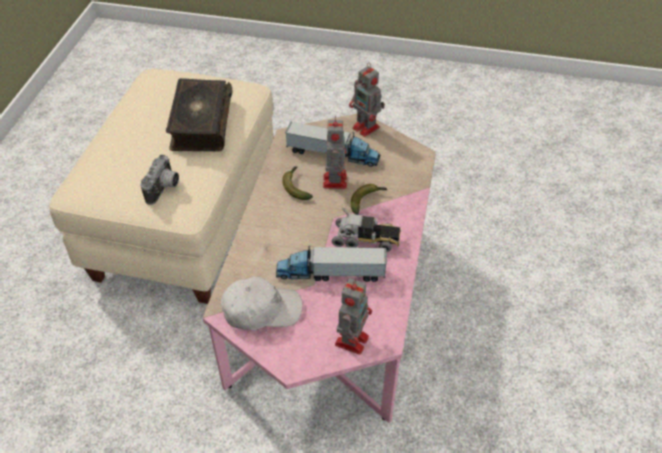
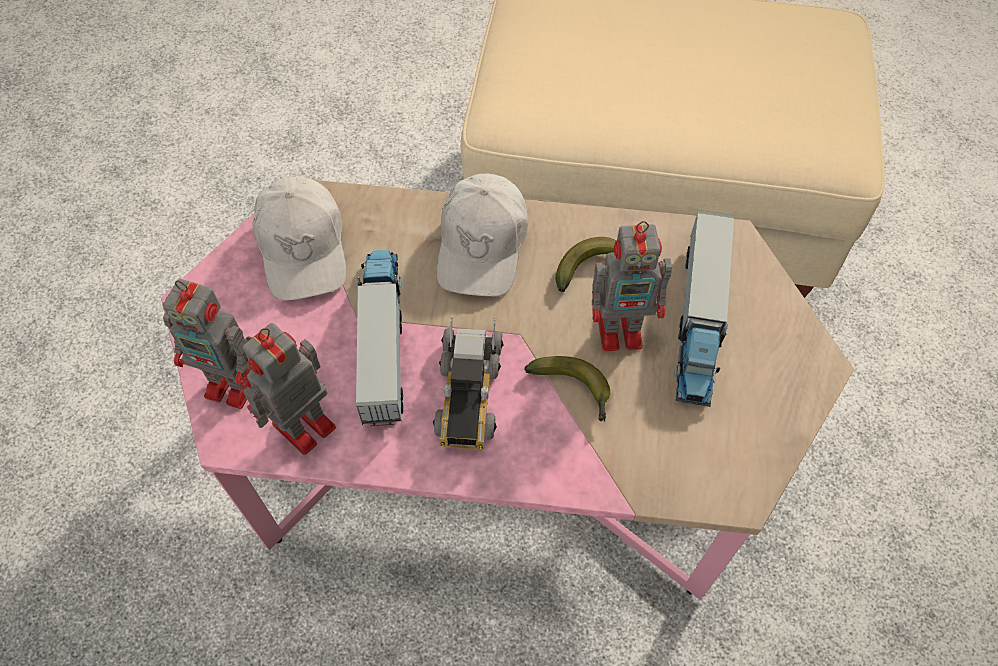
camera: 85 degrees right, 10 degrees up
(165, 189) = (544, 83): camera -> none
(200, 124) = (716, 101): book -> none
(274, 228) = (482, 245): none -> white cap
(367, 128) = (799, 379): toy robot -> toy robot (301, 427)

